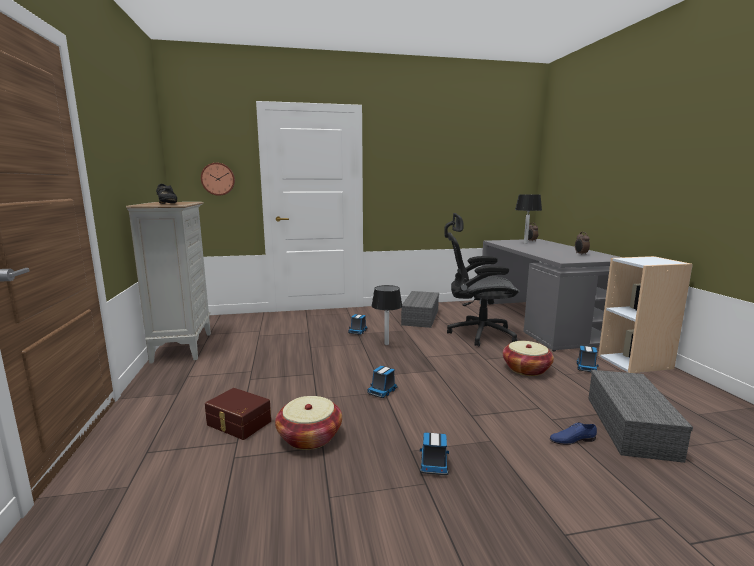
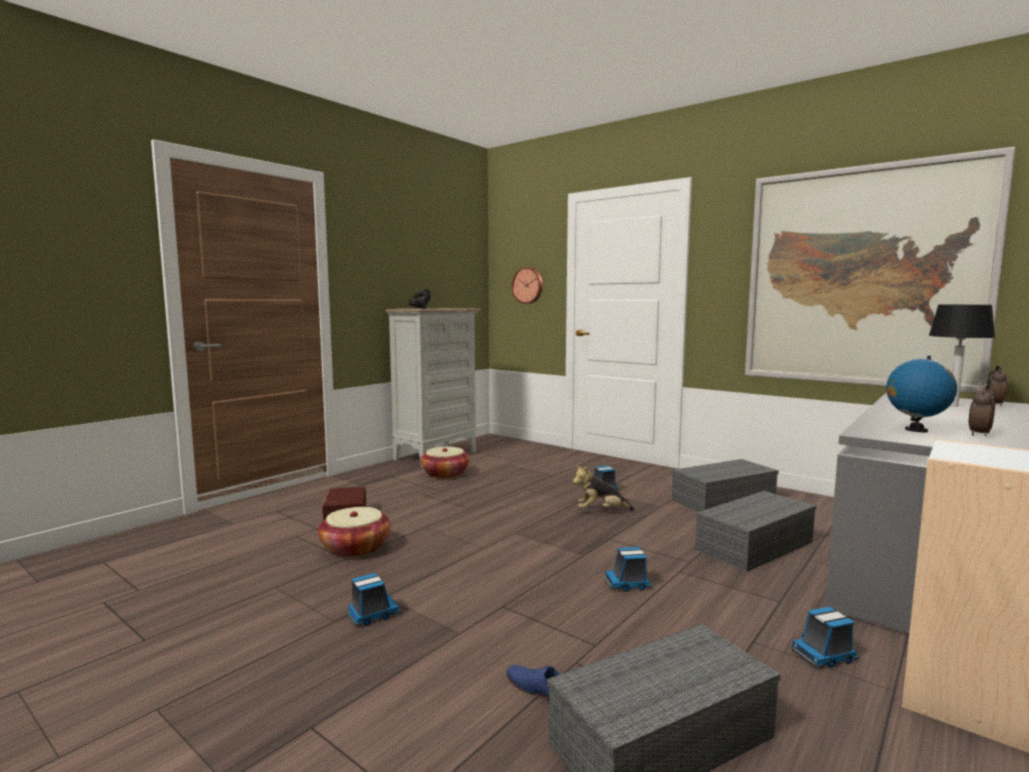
camera: 50 degrees right, 5 degrees down
(382, 391) = (484, 546): toy truck -> toy truck (628, 584)
(386, 344) = (601, 511): table lamp -> plush toy
(462, 178) = (863, 277): none -> picture
(478, 334) = (754, 545): office chair -> grey storage box
(526, 369) = (706, 607): basket -> basket (445, 474)
(565, 256) = (916, 430): none -> globe

